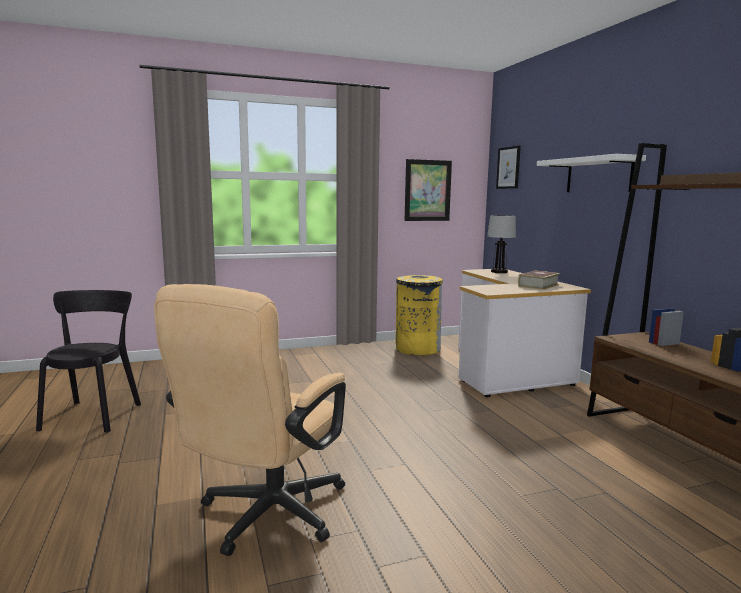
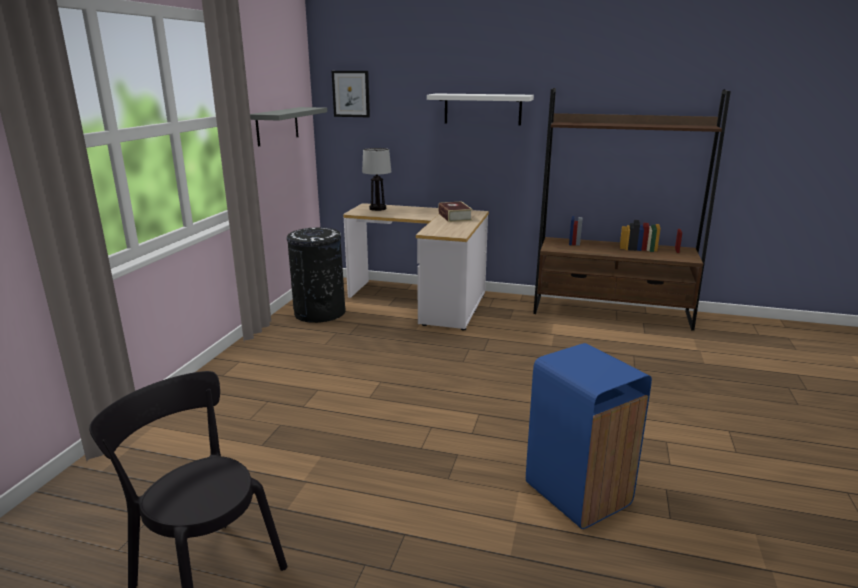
camera: 55 degrees left, 10 degrees up
(265, 517) = (577, 495): beige office chair -> blue trash can
(417, 349) = (319, 313): yellow trash can -> black trash can
(427, 190) = (277, 126): picture -> grey shelf

